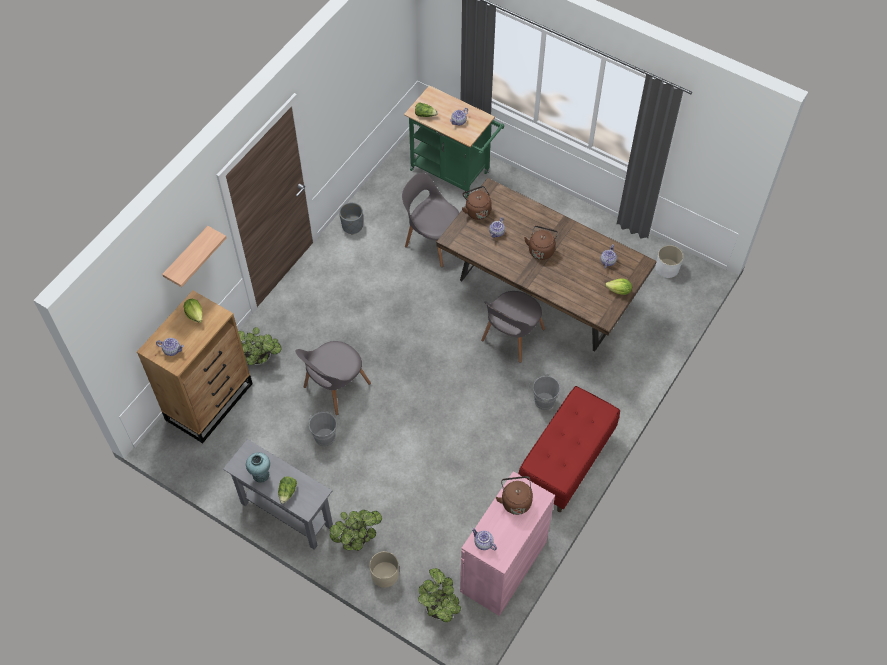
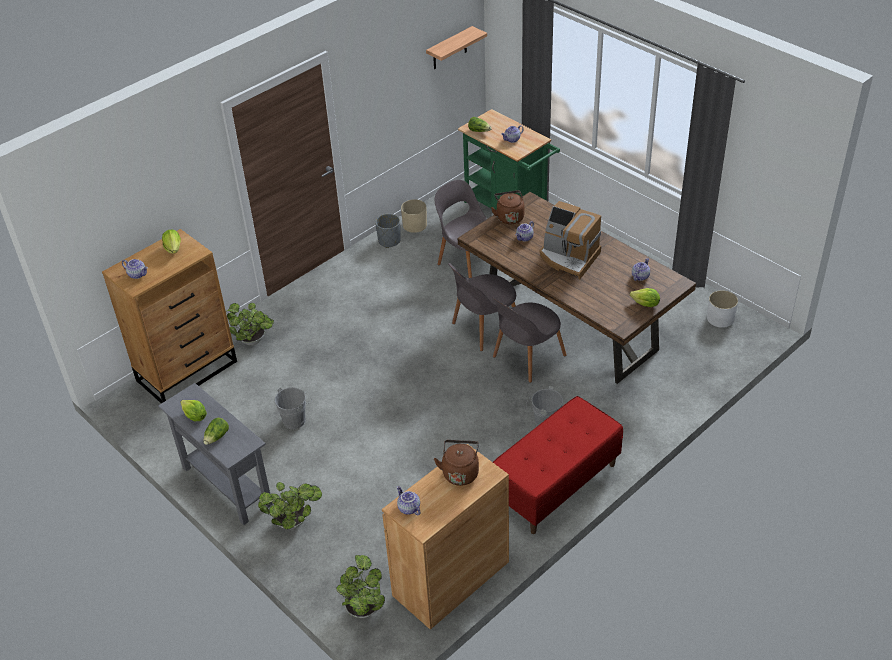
camera: 15 degrees right, 15 degrees down
(187, 257) = (177, 187): shelf -> shelf (449, 49)
(260, 475) = (195, 417): turquoise vase -> lettuce
(335, 387) = (321, 377): grey chair -> grey chair (484, 328)
(385, 574) = (312, 563): beige planter -> beige planter (414, 225)
(503, 566) = (451, 578): pink cabinet -> brown cabinet
(541, 249) = (568, 258): brown kettle -> coffee machine

